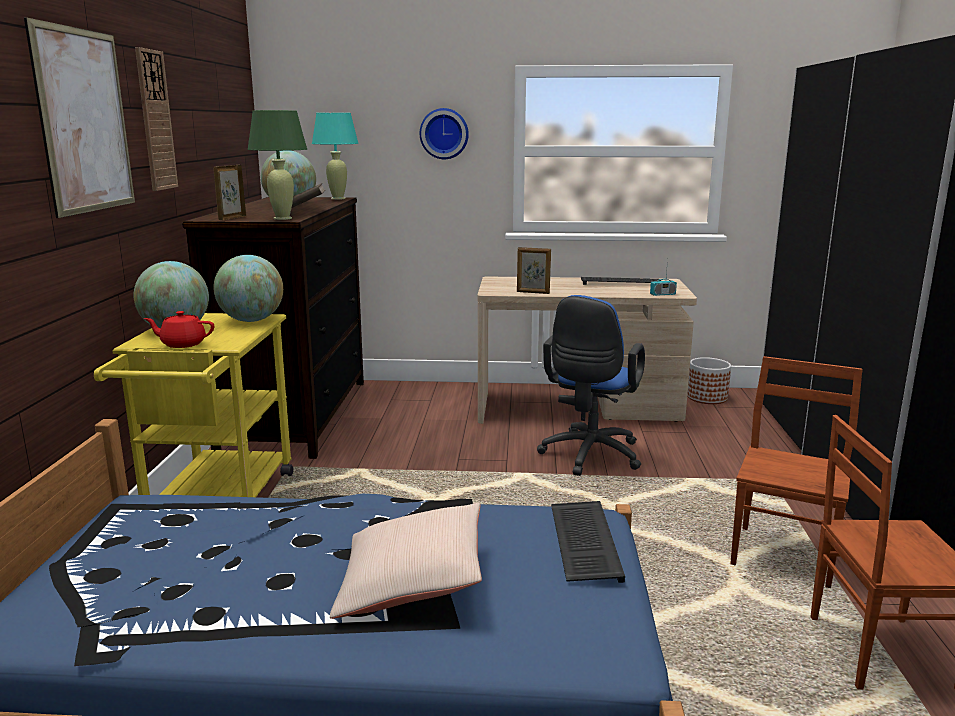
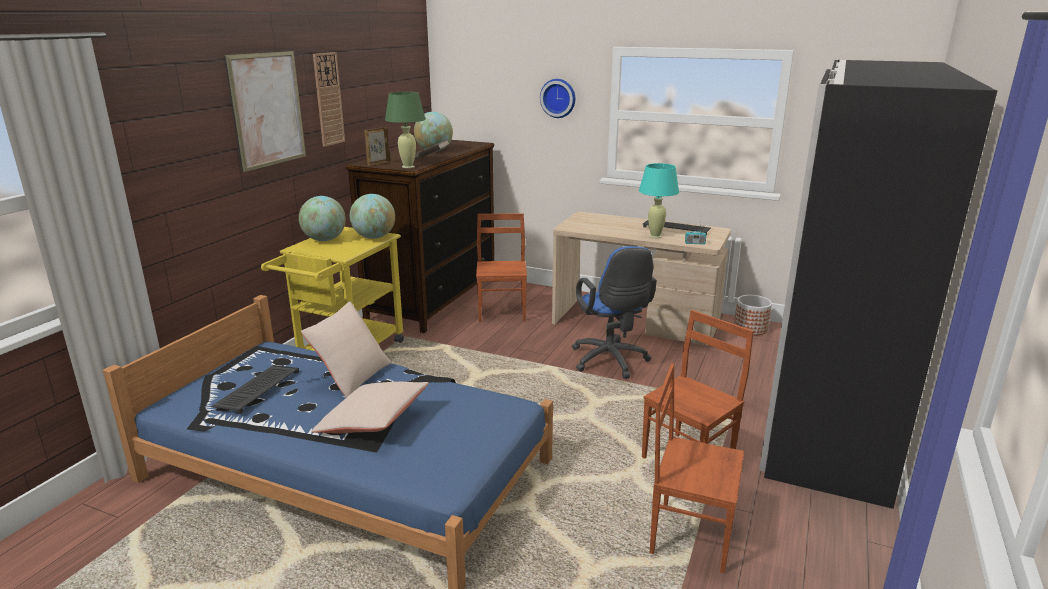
camera: 20 degrees right, 5 degrees up
(182, 344) = (318, 252): red teapot -> none
(315, 520) = (351, 375): none -> beige pillow
(337, 198) = (477, 144): turquoise table lamp -> turquoise table lamp (655, 236)
(405, 419) = (502, 312): none -> brown chair
(533, 292) = (595, 231): picture frame -> none
(582, 541) = (492, 418): keyboard -> keyboard (257, 389)
(589, 457) = (611, 362): blue office chair -> blue office chair turned 60 degrees counterclockwise

